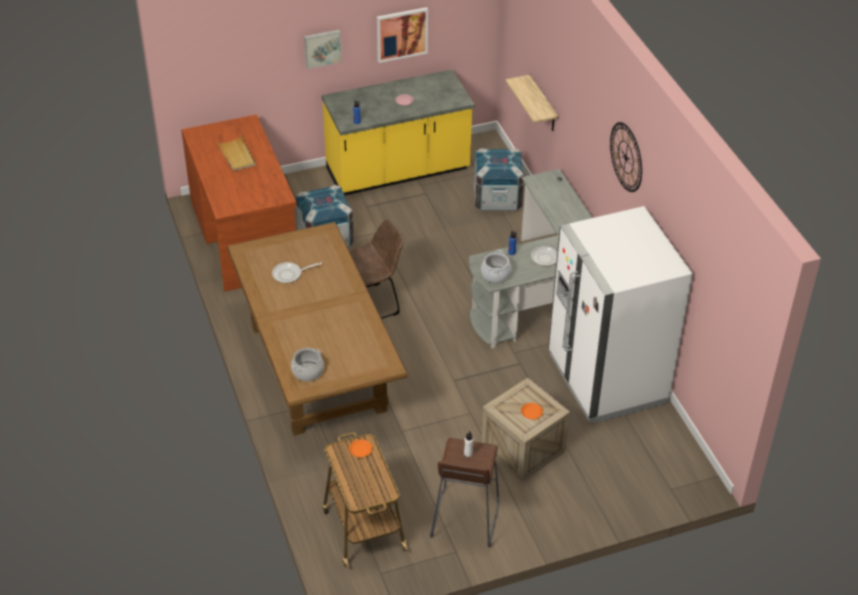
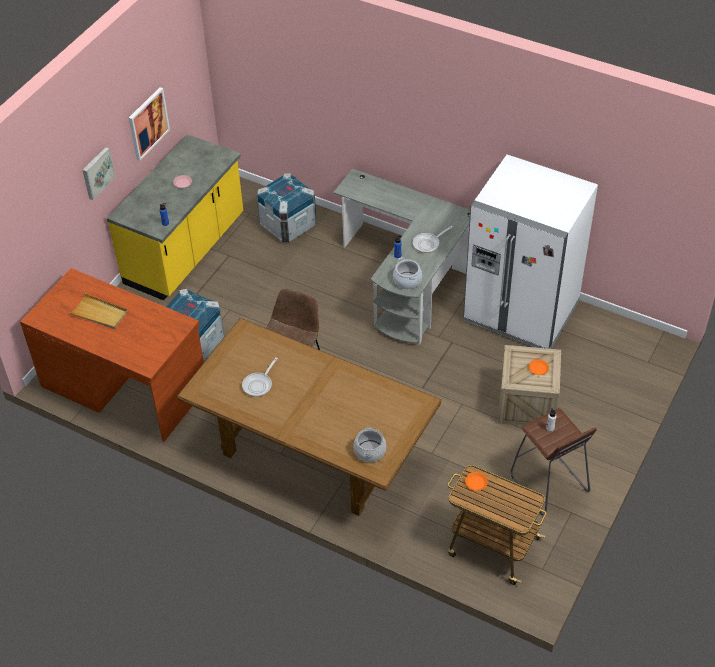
camera: 40 degrees left, 5 degrees up
(543, 105) = (306, 122): shelf -> none
(626, 157) = (464, 122): wall clock -> none

